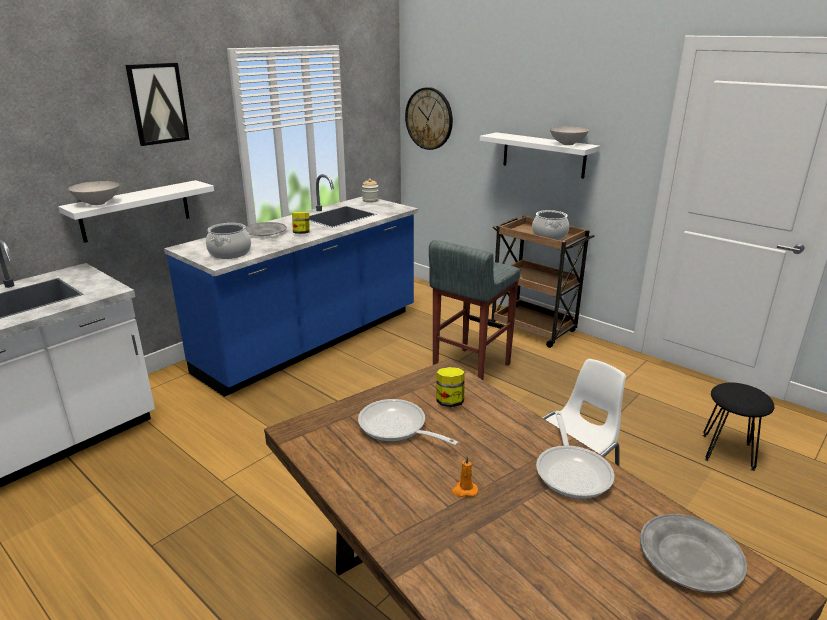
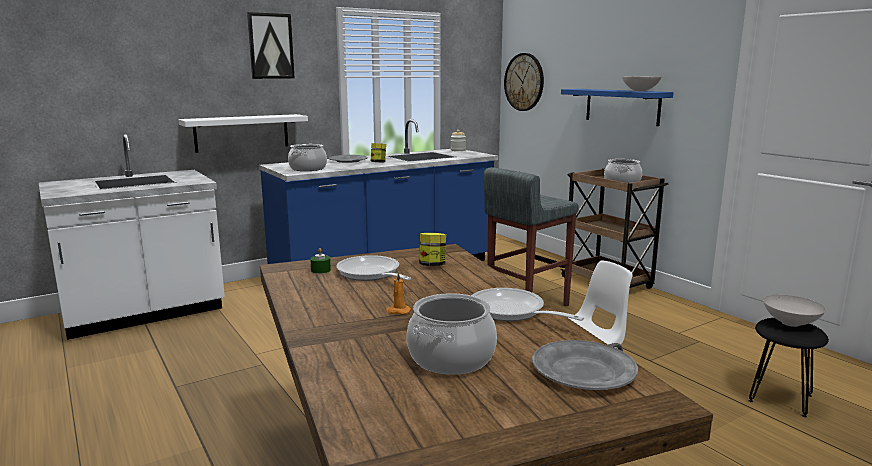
camera: 15 degrees right, 10 degrees down
(98, 203) = (209, 118): white bowl -> white bowl (791, 323)
(339, 429) = (320, 270): none -> green candle
(543, 155) = (622, 106): white shelf -> blue shelf
(563, 562) = (451, 358): none -> cooking pot
(572, 471) = (512, 312): frying pan -> frying pan turned 120 degrees clockwise

